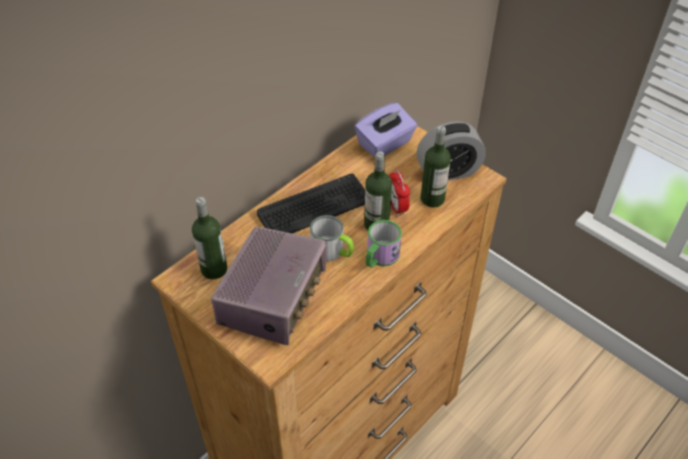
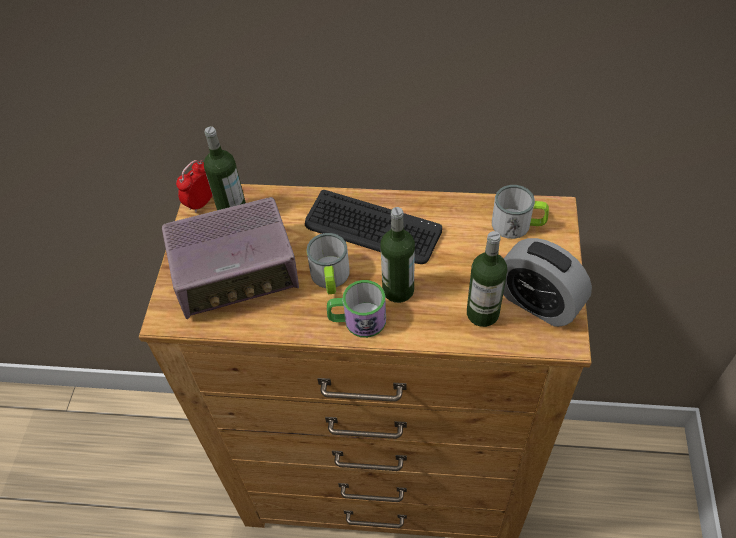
camera: 55 degrees right, 5 degrees up
(385, 144) = (518, 225): purple tissue box -> mug
(397, 207) = (438, 292): alarm clock -> alarm clock (201, 202)

